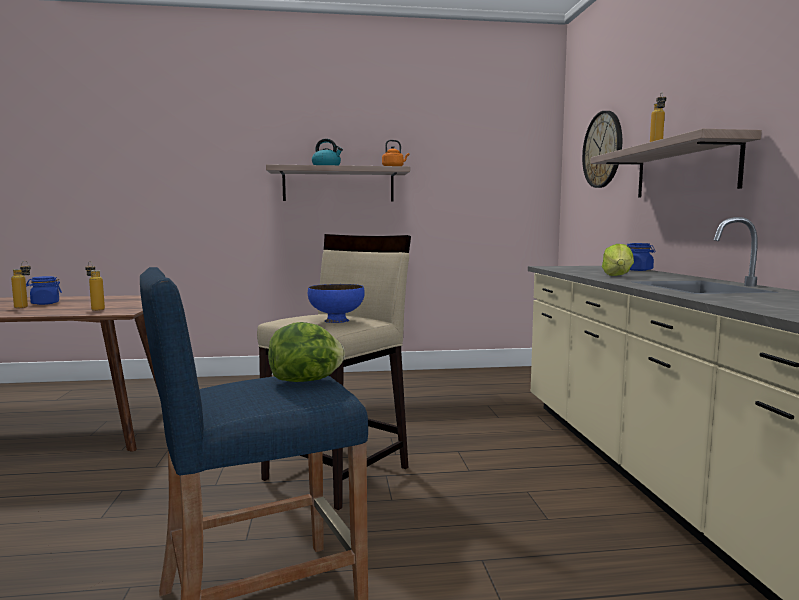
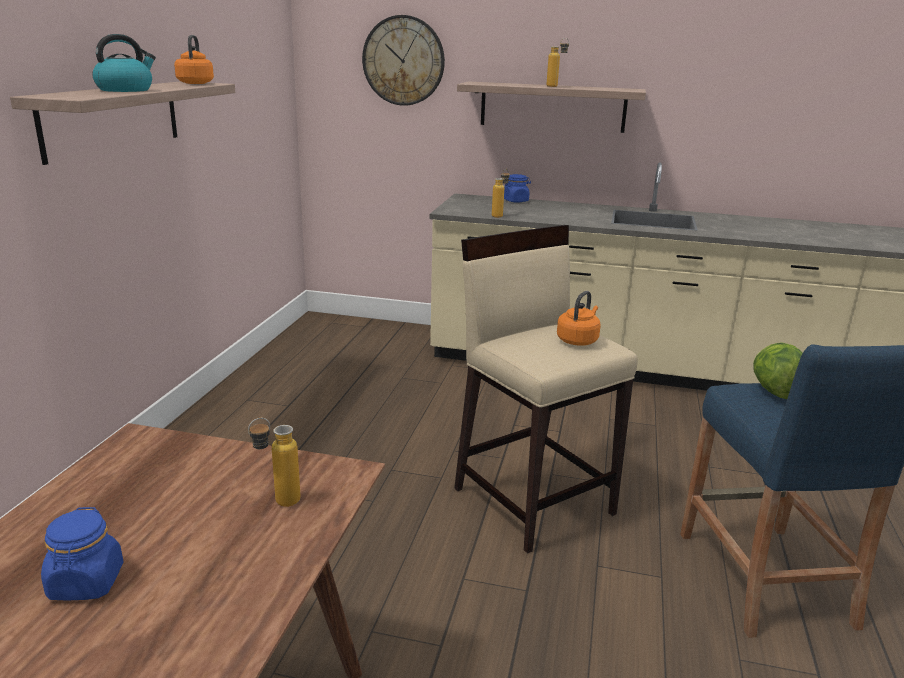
camera: 70 degrees left, 15 degrees up
(24, 307) = (138, 607): bottle -> bottle (499, 215)
(337, 320) = (578, 340): blue bowl -> orange kettle
(617, 275) = (562, 215): lettuce -> none

